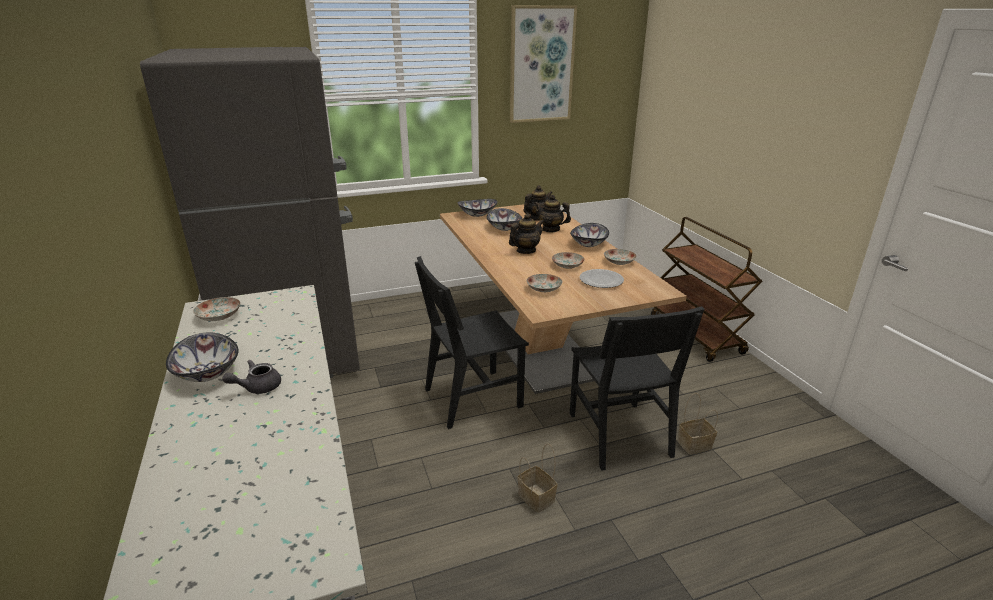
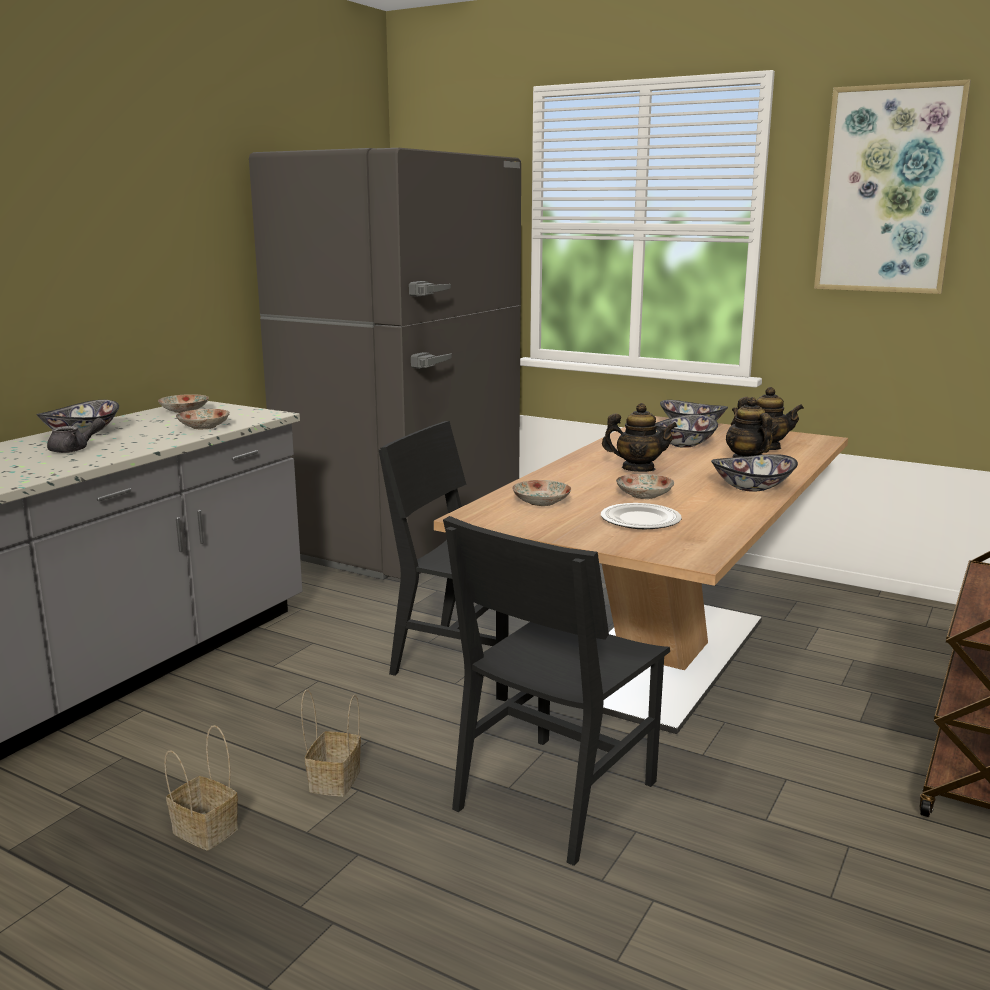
camera: 50 degrees right, 10 degrees down
(257, 387) = (75, 449): grey teapot -> grey teapot turned 135 degrees clockwise
(618, 262) = (732, 514): plate -> plate (203, 427)
(694, 445) = (634, 876): basket -> basket (203, 830)

